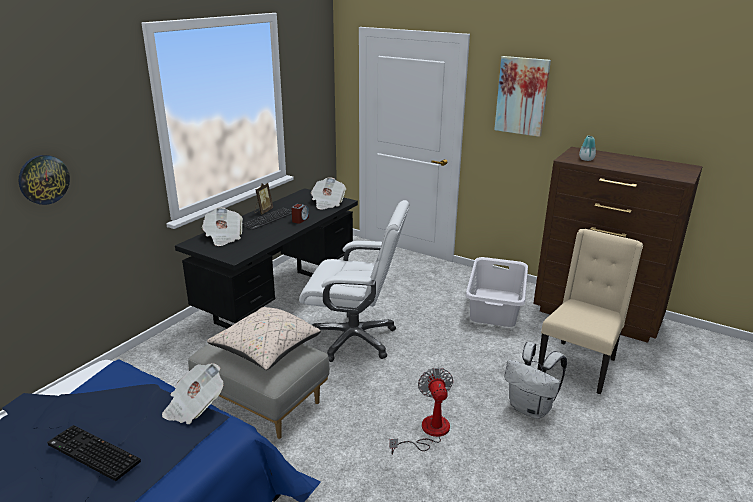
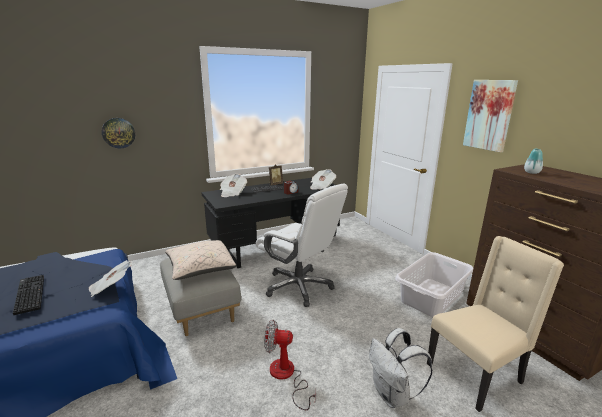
camera: 30 degrees right, 5 degrees down
(428, 432) = (286, 376): fan -> fan turned 105 degrees counterclockwise

